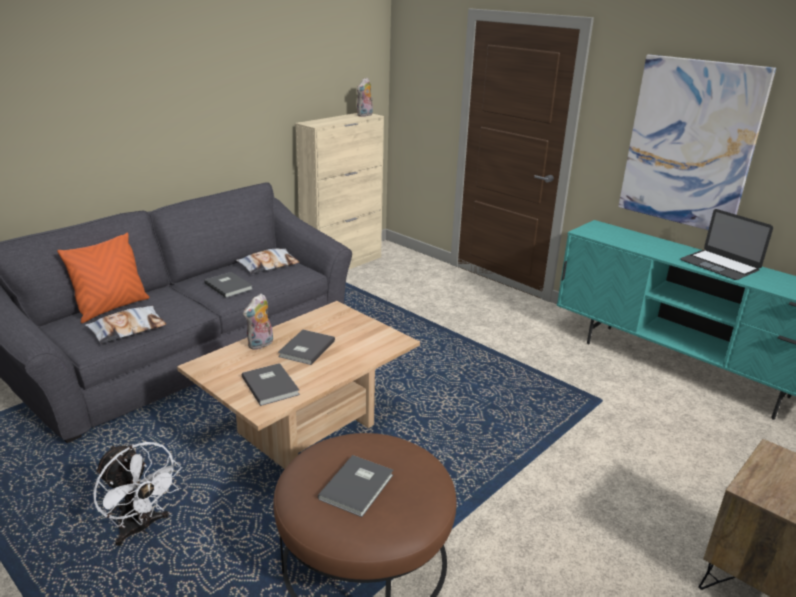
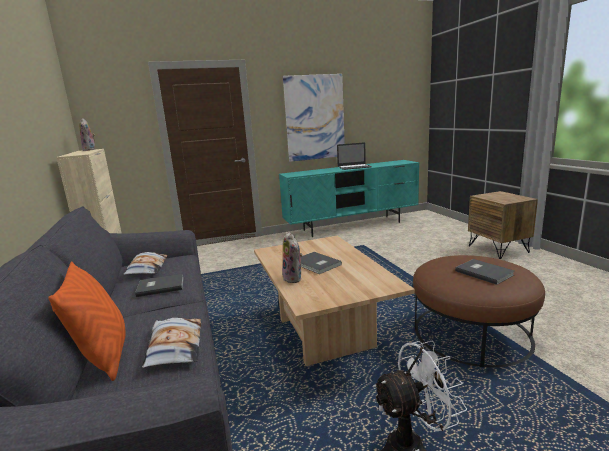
camera: 60 degrees left, 10 degrees down
(271, 385) = (360, 279): grey book -> none

